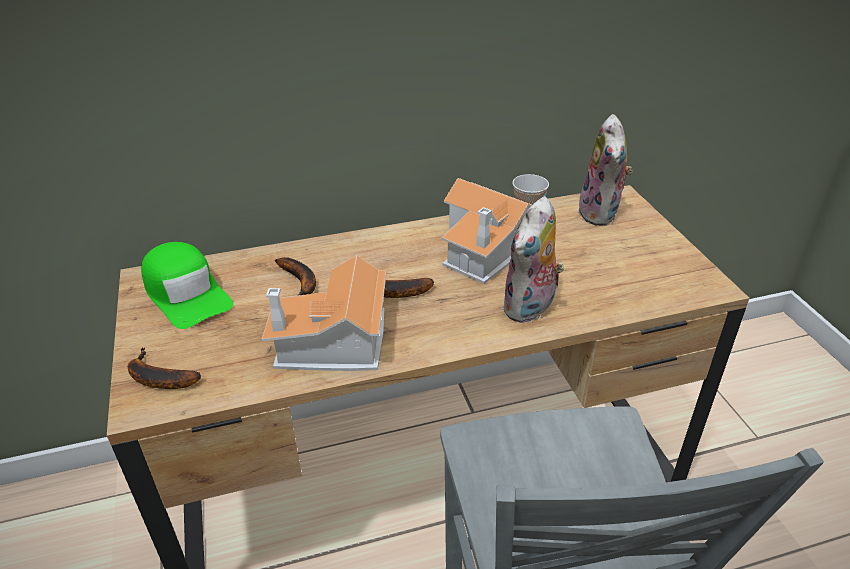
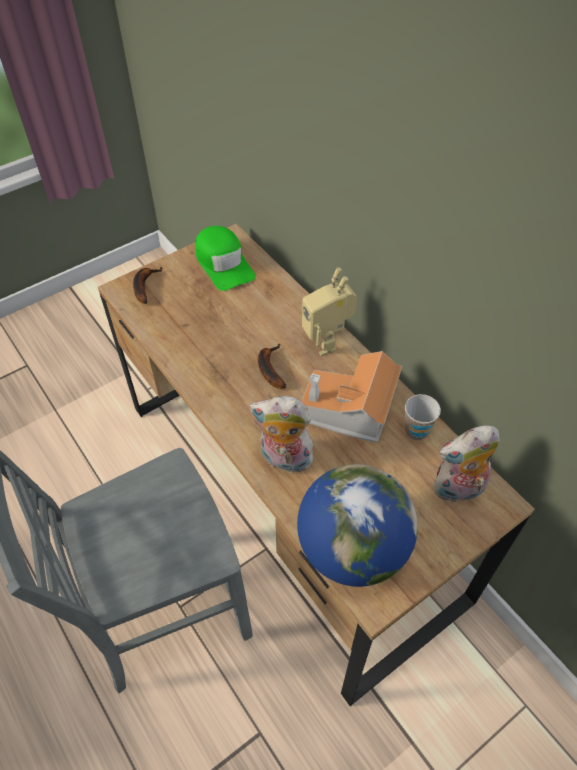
camera: 70 degrees right, 15 degrees up
(186, 293) = (223, 264): green cap -> green cap turned 60 degrees counterclockwise
(300, 283) = (258, 314): banana -> none
(334, 344) = (201, 355): toy house -> none
(379, 243) = (327, 341): none -> toy robot
(654, 287) = (352, 549): none -> globe

